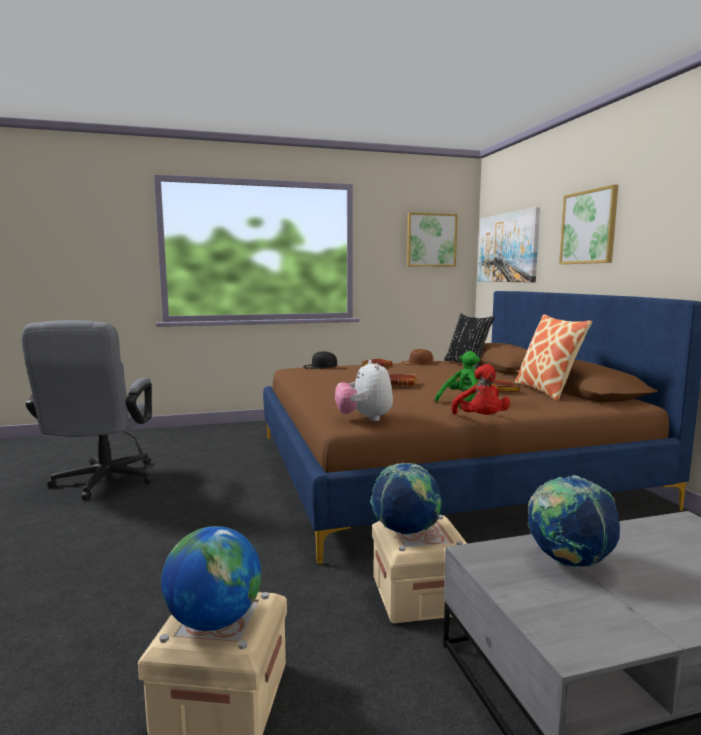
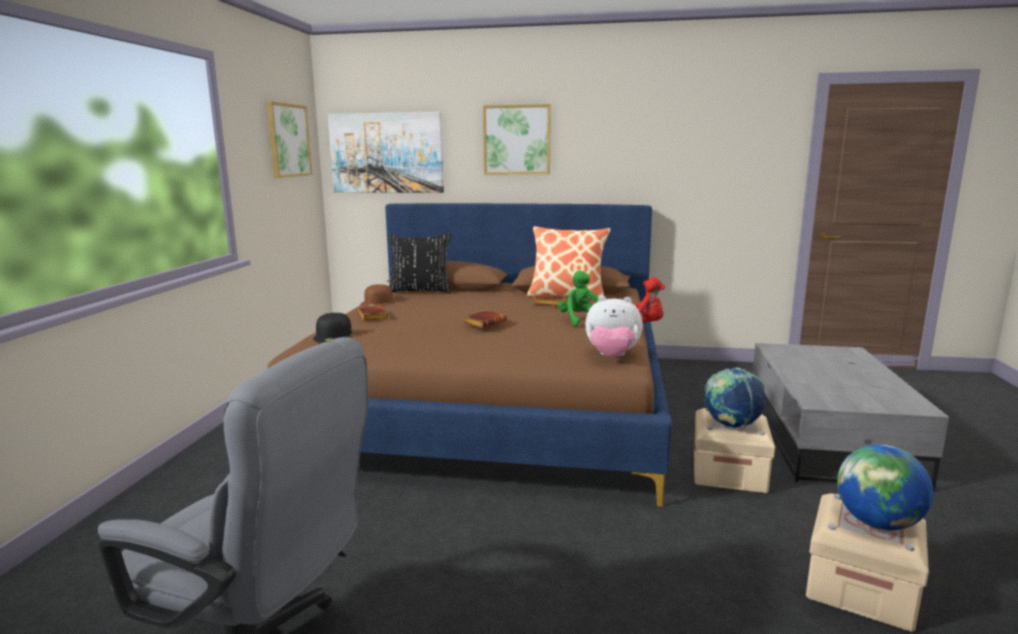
camera: 65 degrees left, 5 degrees up
(568, 562) = (826, 385): globe -> none

